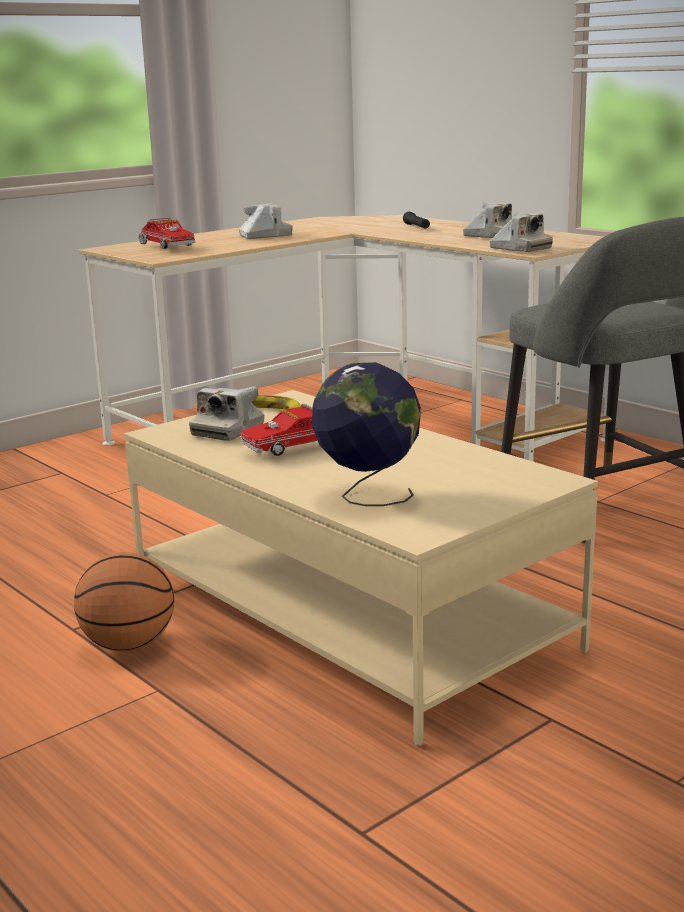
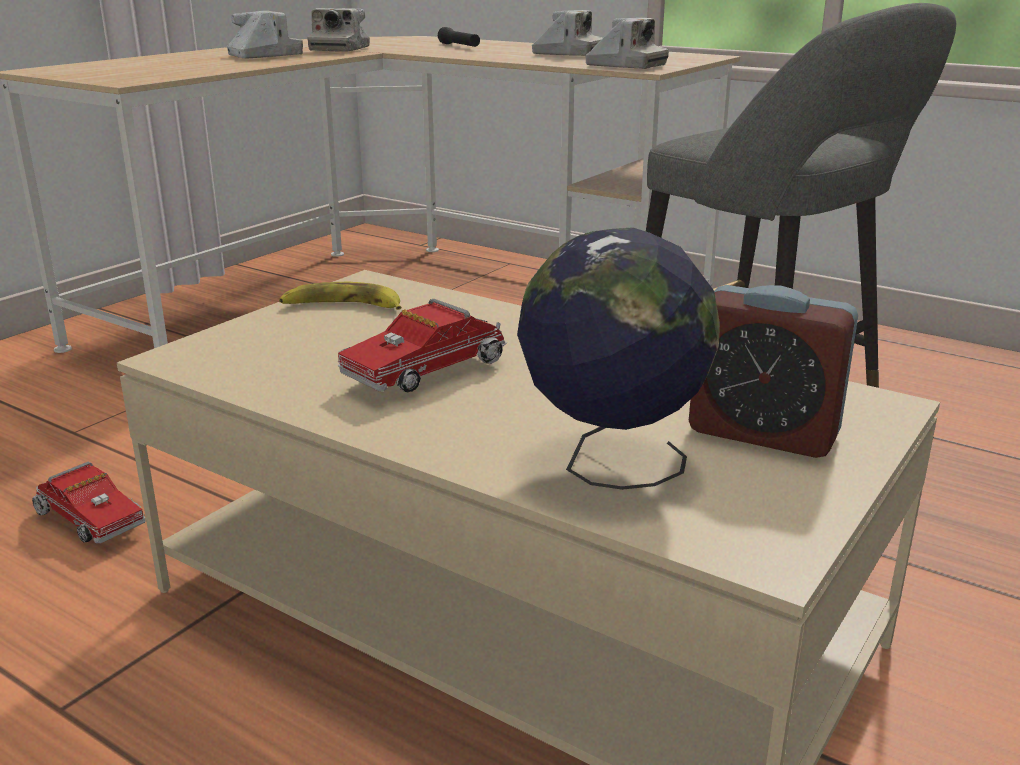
camera: 15 degrees left, 5 degrees up
(129, 645) = (169, 733): basketball -> none
(165, 247) = (127, 68): toy truck -> toy truck (87, 520)
(228, 430) = (298, 346): camera -> camera (340, 49)
(468, 488) = (763, 433): none -> alarm clock

